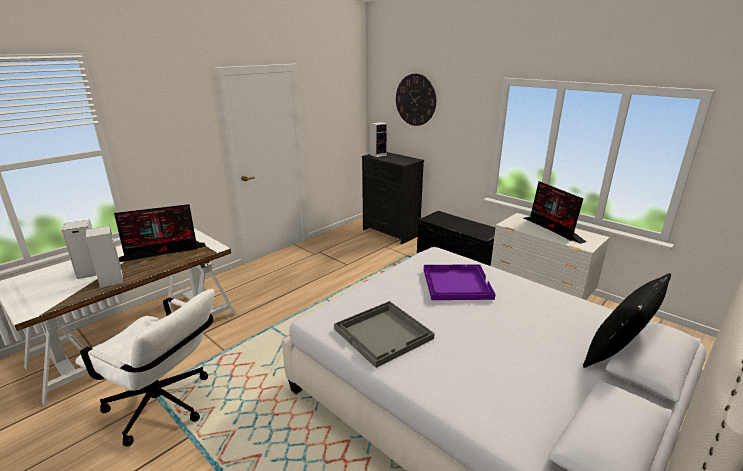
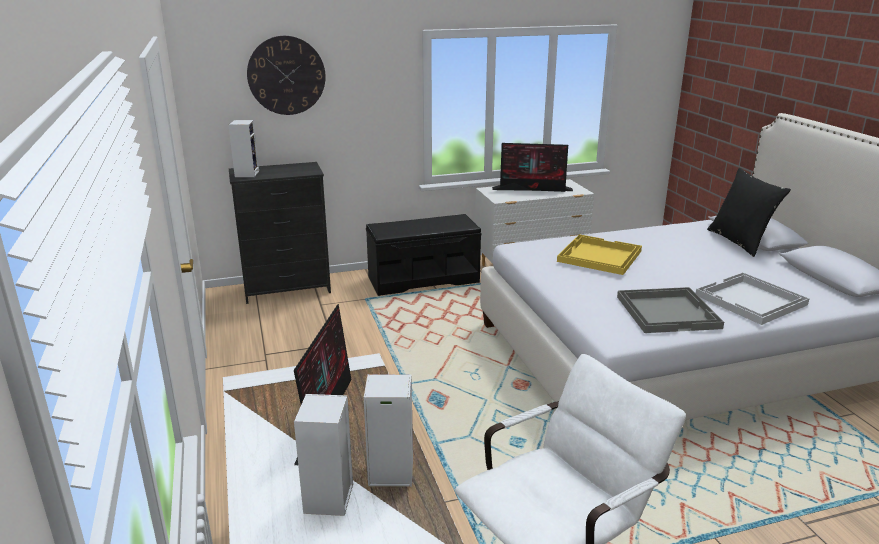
camera: 60 degrees left, 0 degrees up
(456, 283) = (598, 256): purple tray -> yellow tray
(458, 378) = (751, 300): none -> white tray

